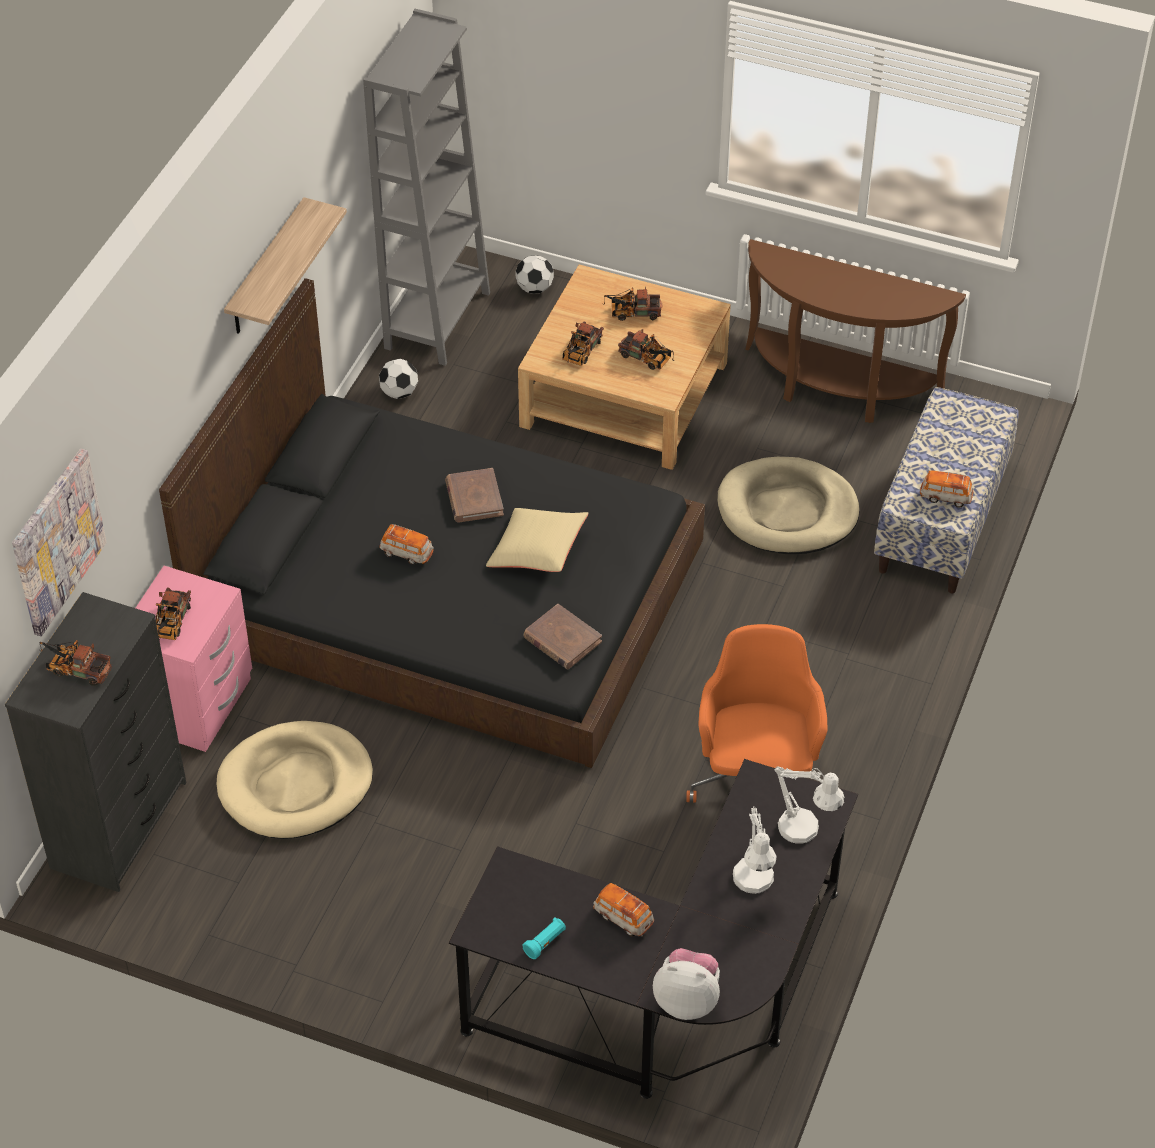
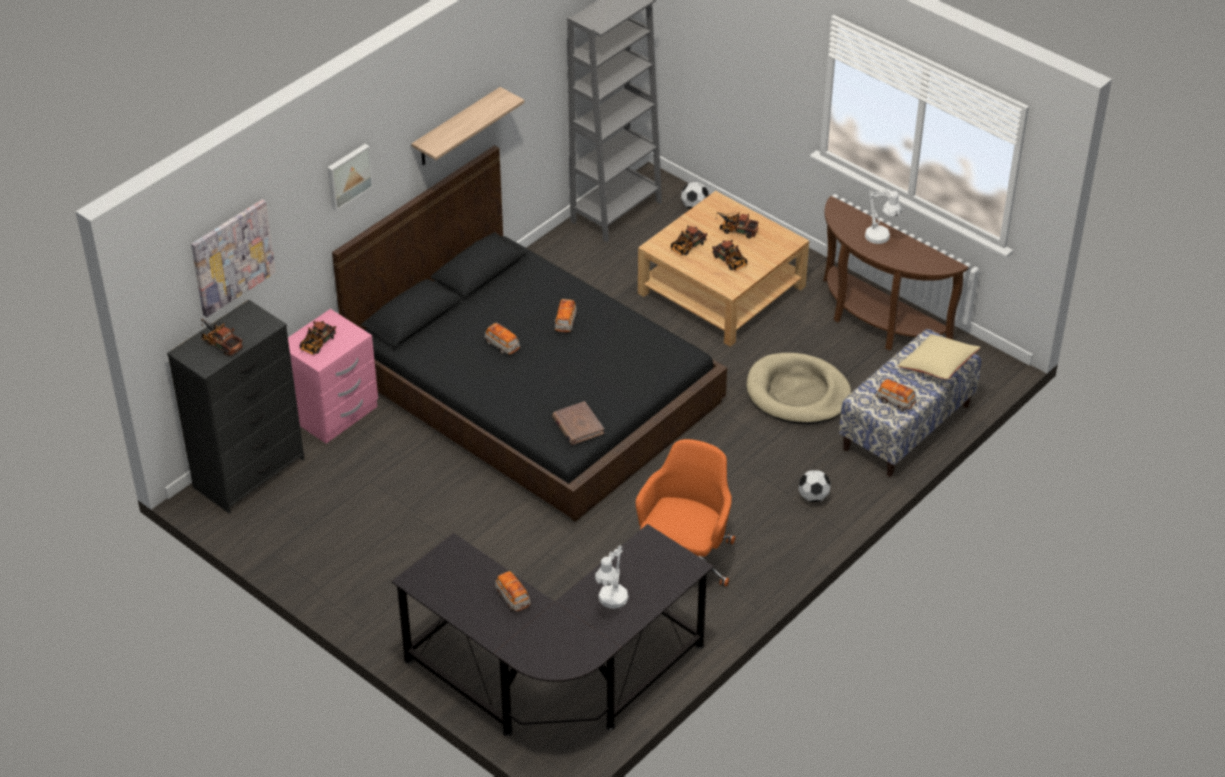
camera: 20 degrees right, 5 degrees down
(165, 379) = (348, 175): none -> picture
(295, 784) = (374, 479): beige dog bed -> none
(399, 393) = (566, 252): football -> football (813, 497)
(474, 498) = (565, 322): brown book -> toy car
(537, 551) = (591, 366): beige pillow -> beige pillow (937, 365)
(545, 942) = (453, 599): turquoise flashlight -> none
(687, 1000) = (528, 659): plush toy -> none
(805, 832) = (664, 580): white table lamp -> white table lamp (880, 239)

